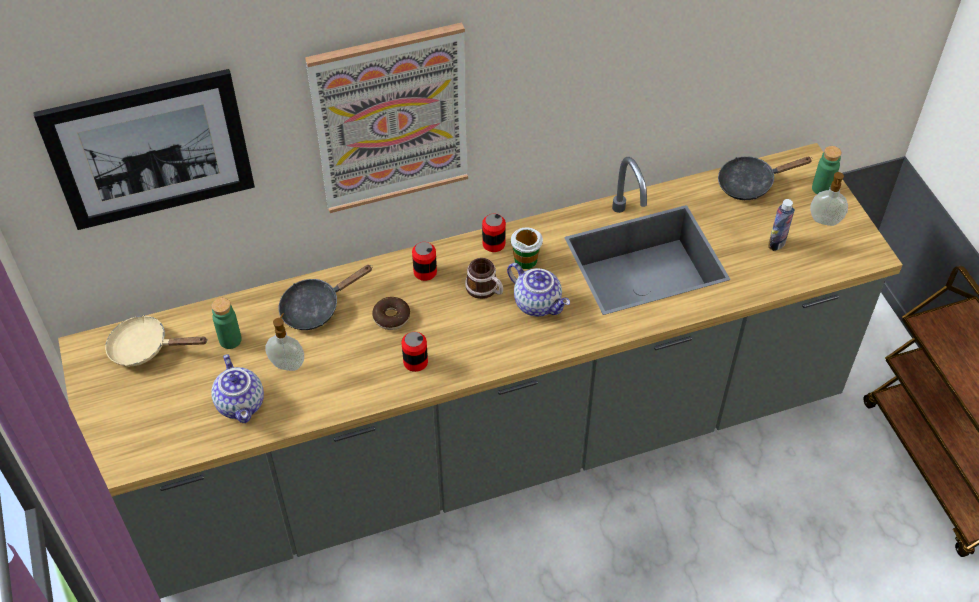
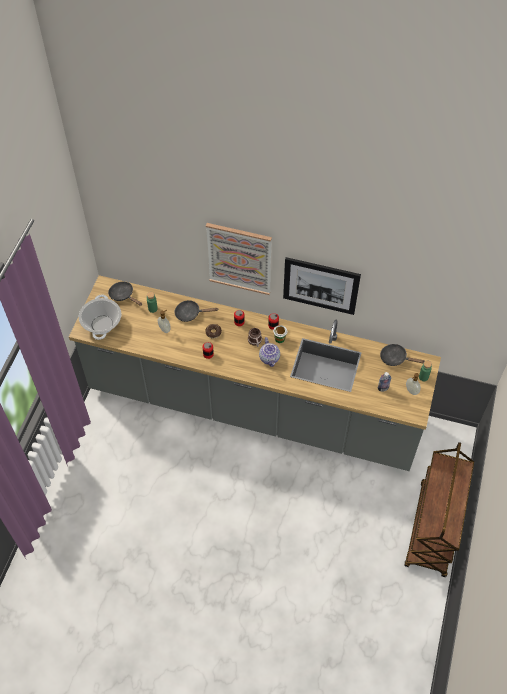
camera: 35 degrees right, 5 degrees up
(144, 428) = (102, 324): none -> cooking pot
(145, 348) = (123, 295): beige frying pan -> black frying pan
(150, 150) = (144, 227): picture -> picture (320, 285)
(242, 404) = (139, 334): teapot -> none

